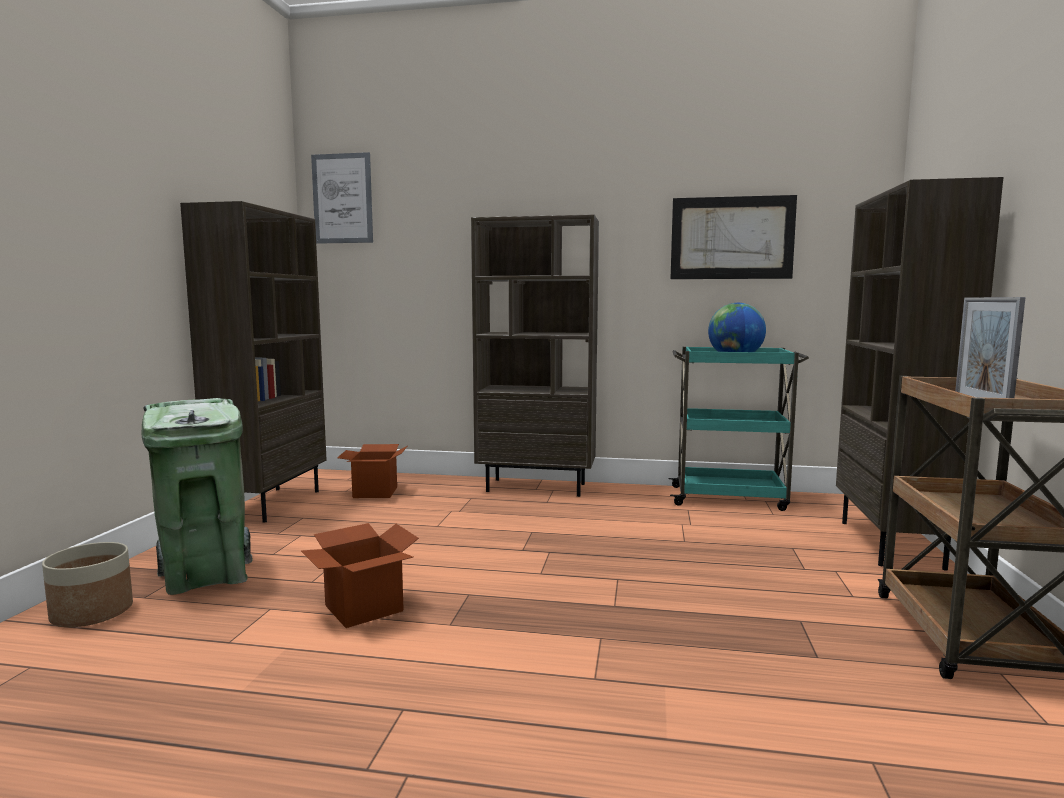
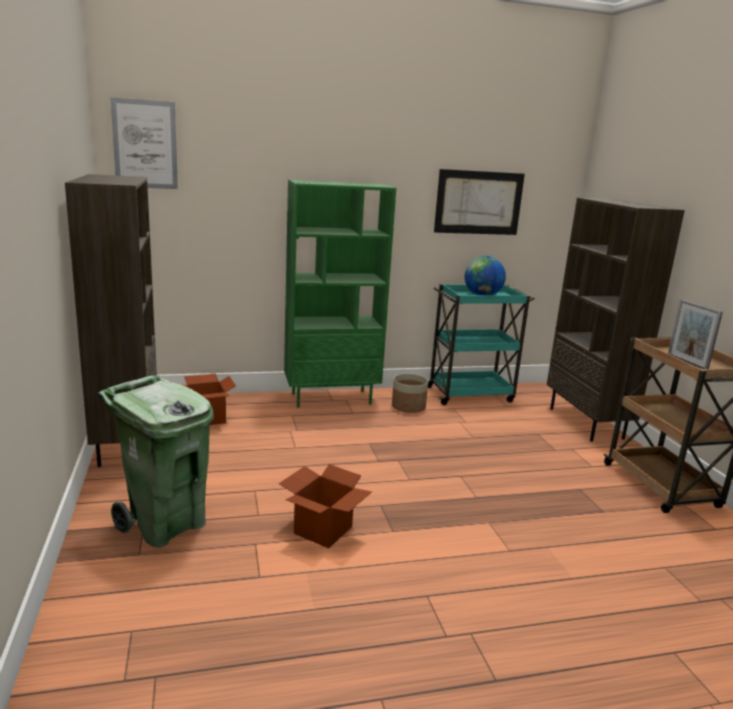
camera: 25 degrees left, 10 degrees up
(92, 613) = (114, 576): planter -> planter (408, 407)
(537, 487) = (331, 398): brown bookcase -> green bookcase

